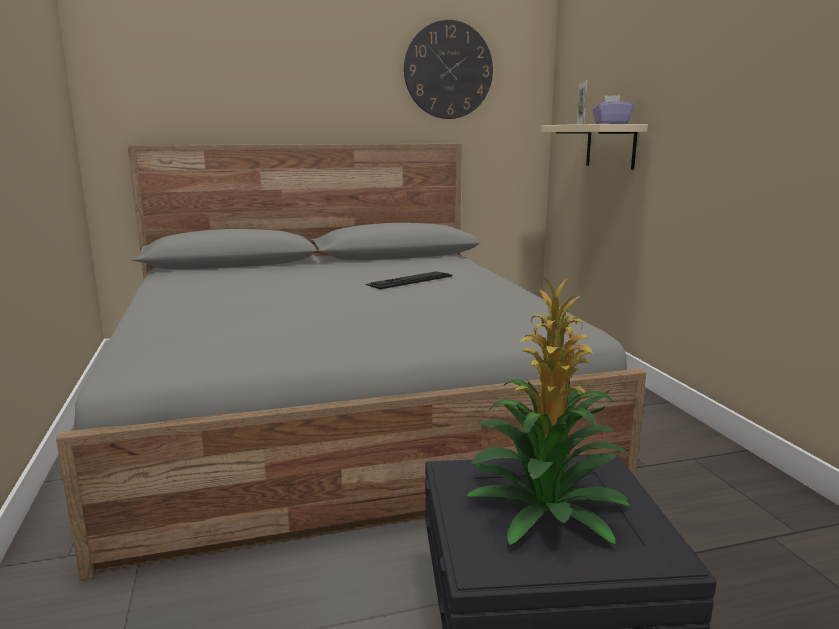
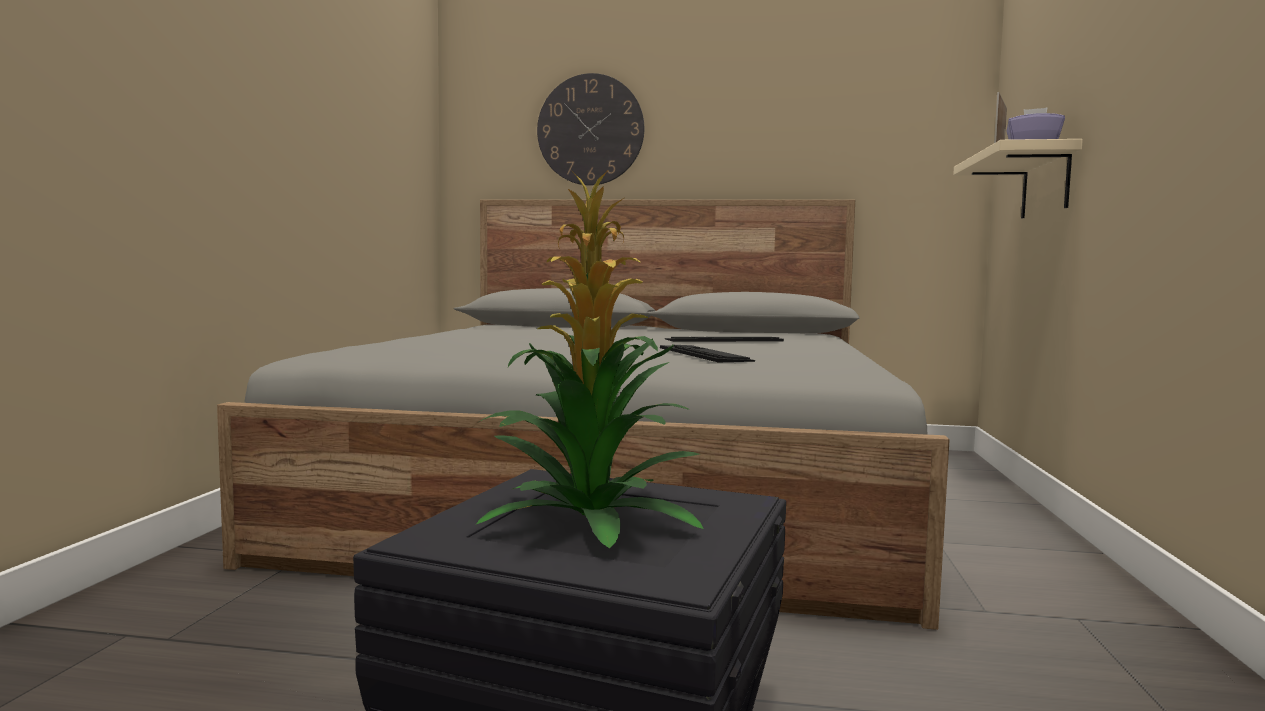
camera: 25 degrees right, 10 degrees down
(438, 312) = (703, 354): none -> keyboard
(448, 70) = (843, 113): wall clock -> wall clock (590, 130)

